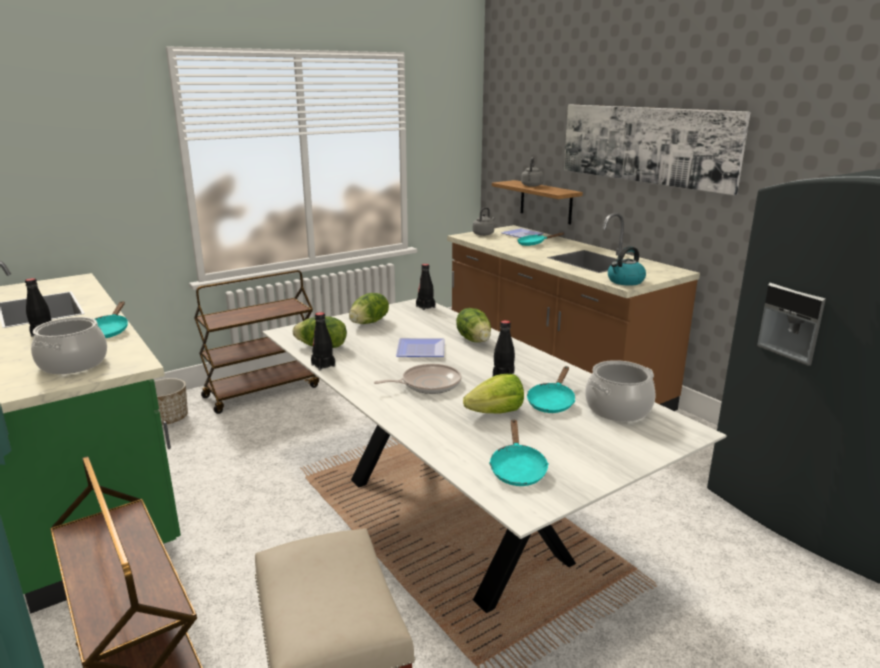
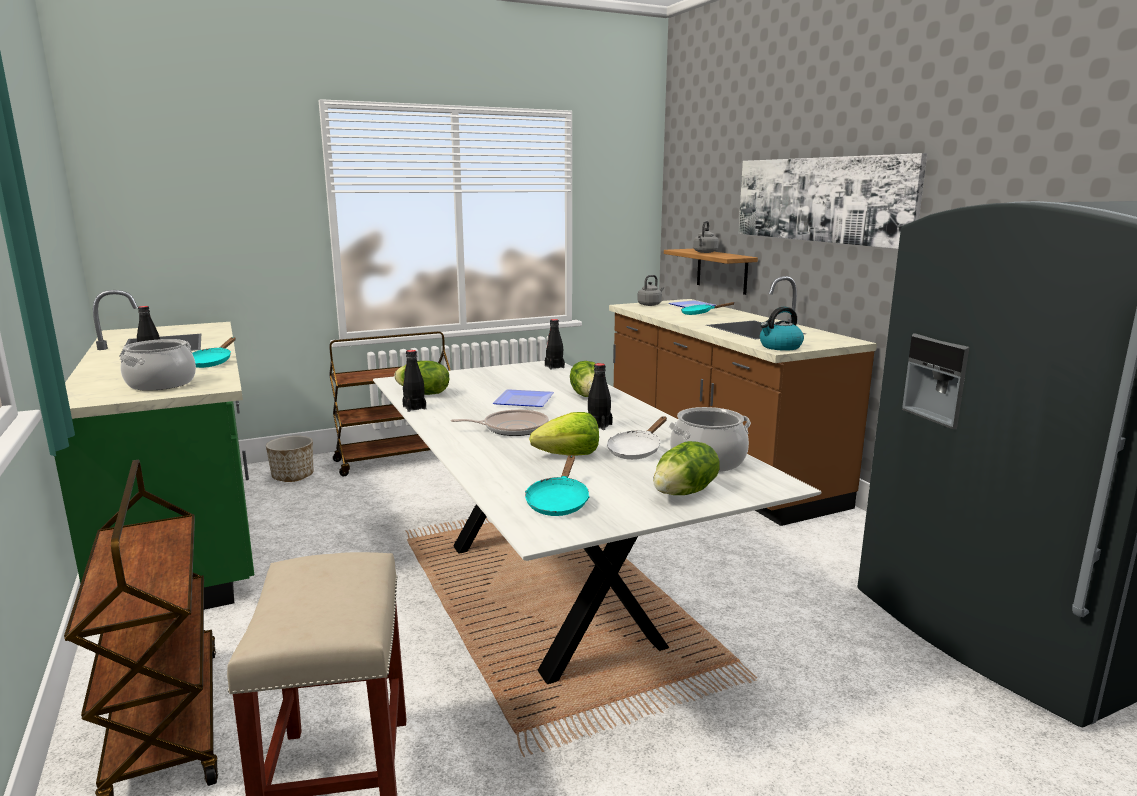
camera: 10 degrees right, 5 degrees down
(369, 322) = (486, 377): lettuce -> lettuce (685, 492)
(551, 402) = (636, 451): turquoise frying pan -> white frying pan

